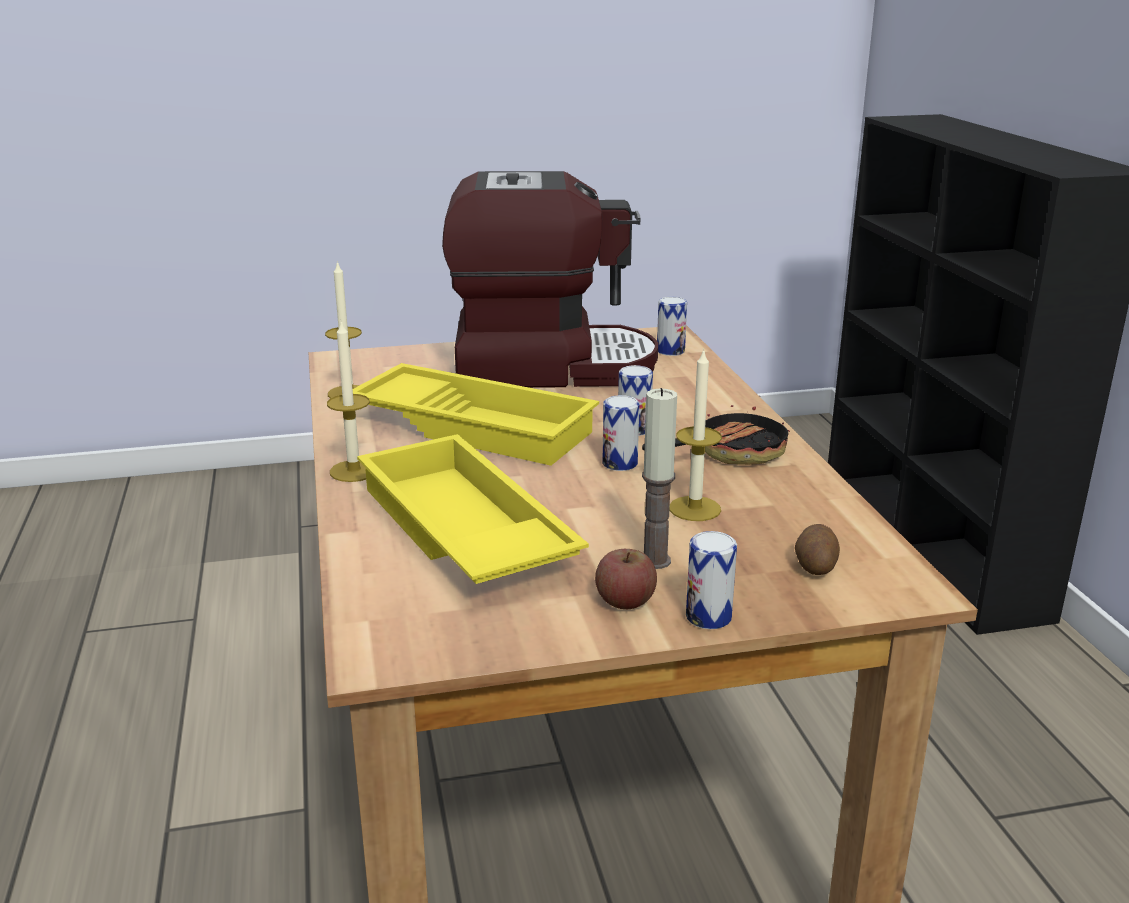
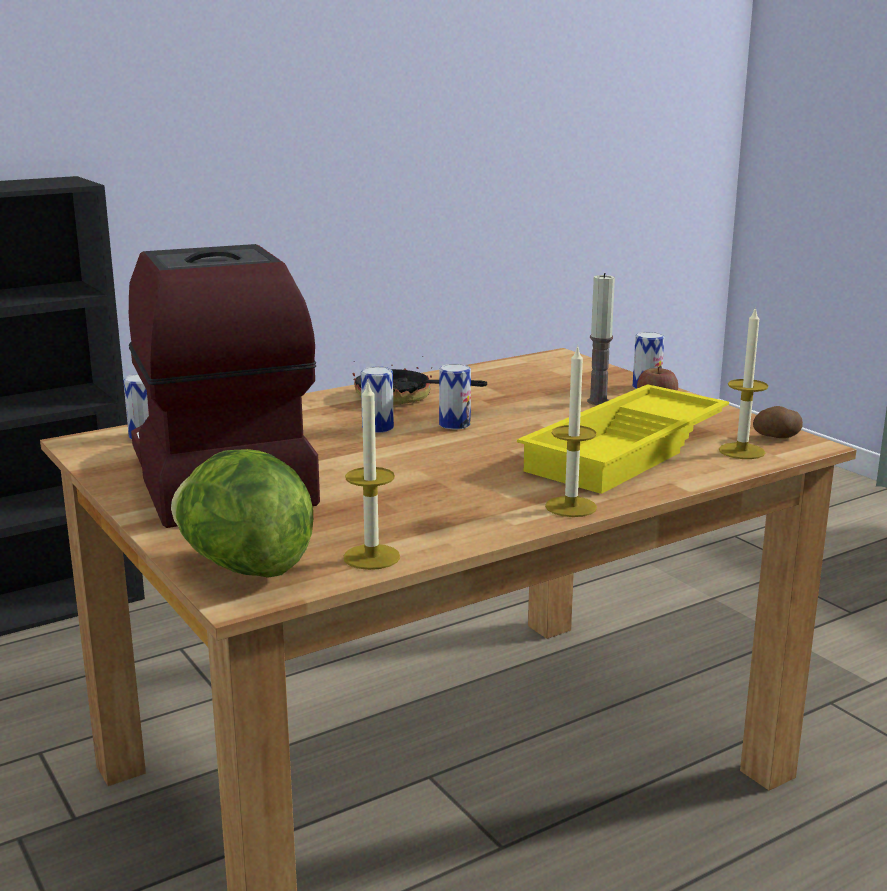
camera: 110 degrees left, 5 degrees down
(378, 362) = (243, 567): none -> lettuce
(476, 426) = (419, 480): yellow tray -> none
(694, 508) = (511, 399): candle -> candle (741, 451)
(815, 566) = (557, 372): potato -> potato (777, 437)

